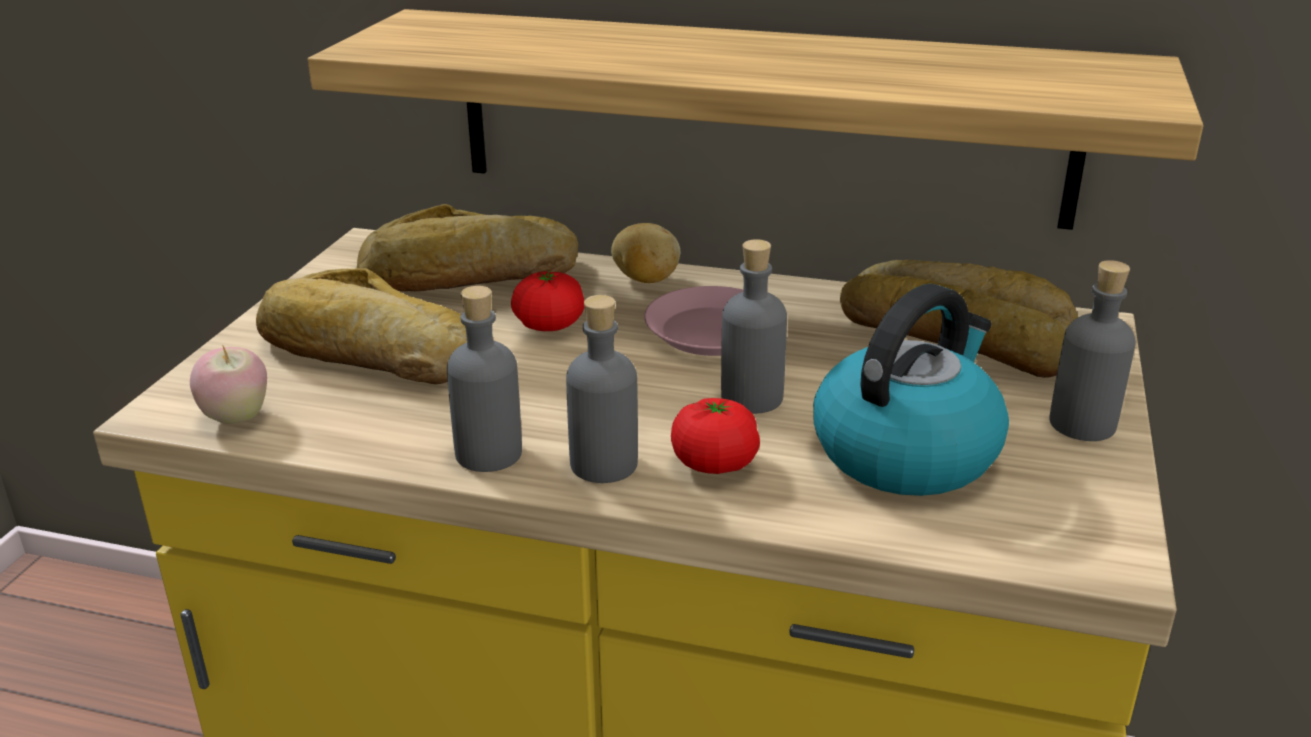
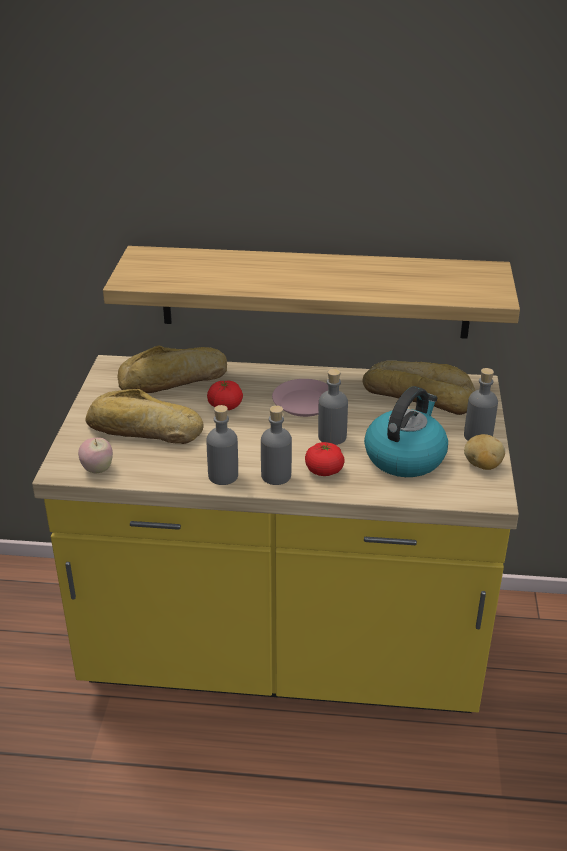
camera: 10 degrees left, 5 degrees up
(645, 279) = (263, 375): potato -> potato (482, 465)

